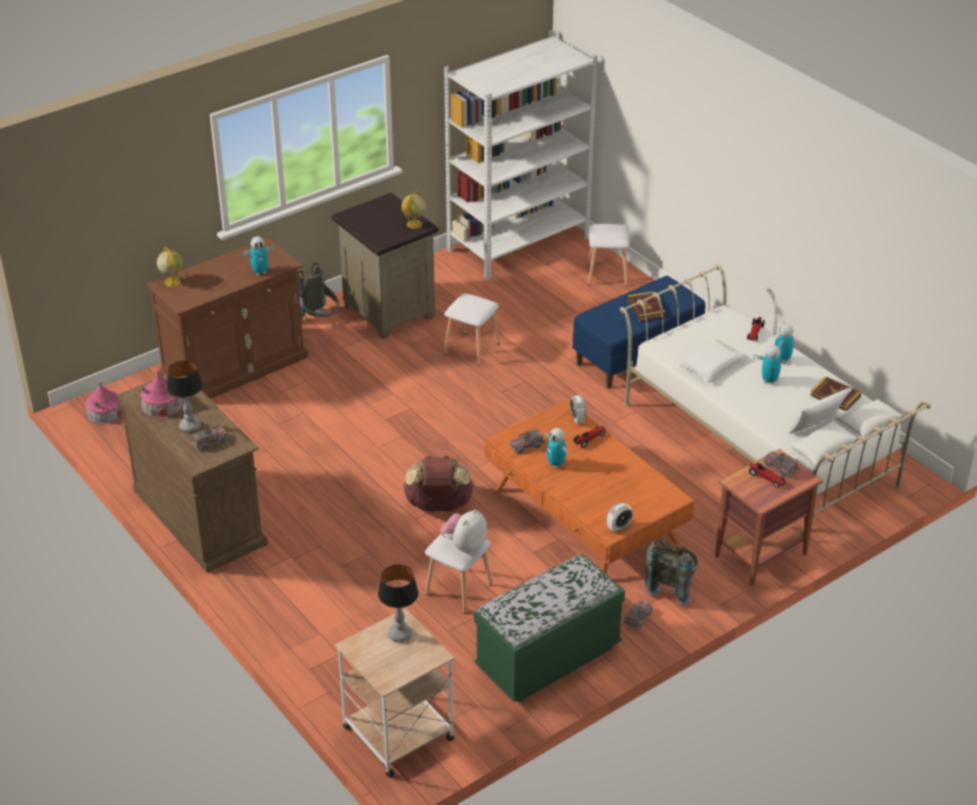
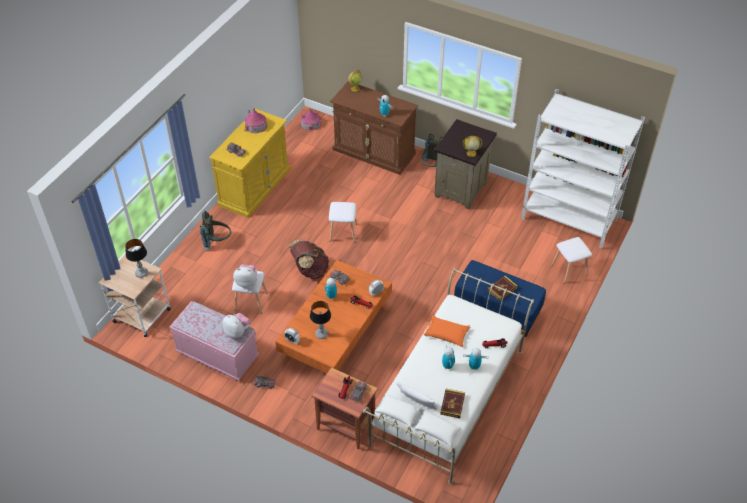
camera: 65 degrees right, 10 degrees up
(190, 427) = (244, 141): table lamp -> table lamp (321, 334)
(199, 517) = (254, 187): brown dresser -> yellow dresser
(472, 348) = (452, 235): white stool -> white stool (343, 232)
(548, 658) = (217, 355): green bench -> pink bench
(579, 571) = (237, 332): none -> plush toy
(671, 586) = (298, 391): grey backpack -> grey backpack (217, 242)
(711, 364) = (446, 333): white pillow -> orange pillow

